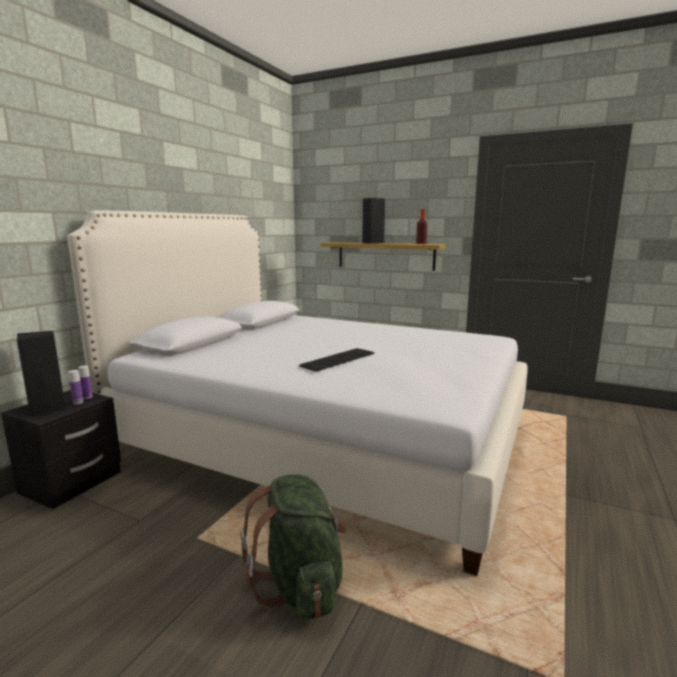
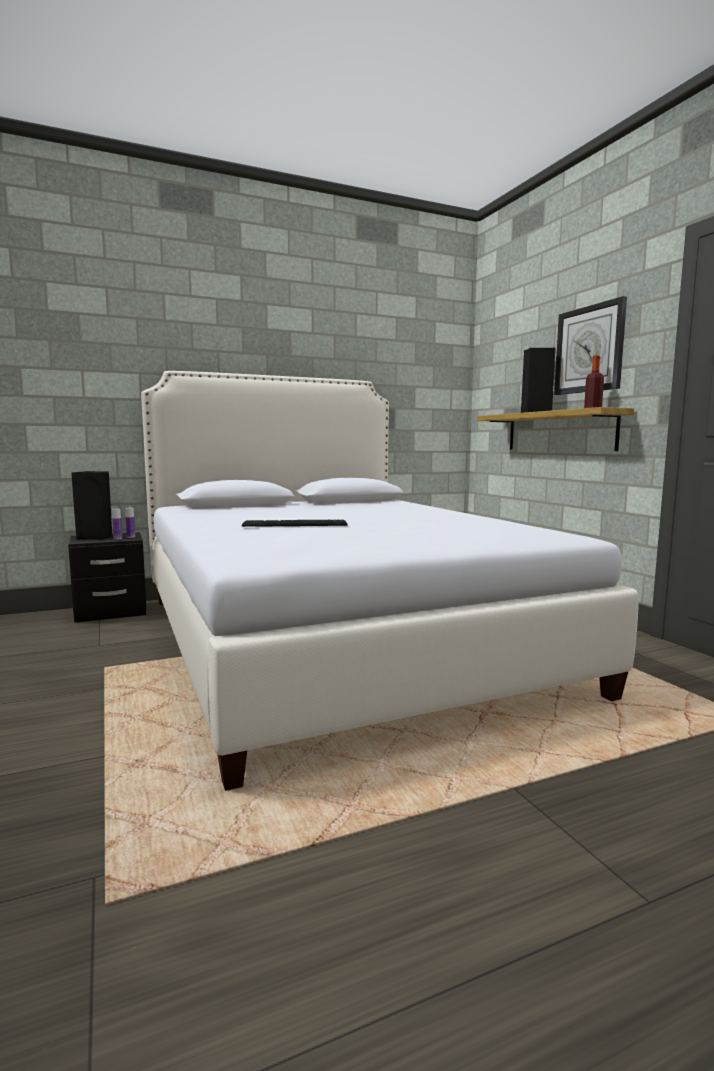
camera: 40 degrees right, 5 degrees down
(300, 585) = (97, 723): green backpack -> none
(409, 202) = (589, 349): none -> wall clock

